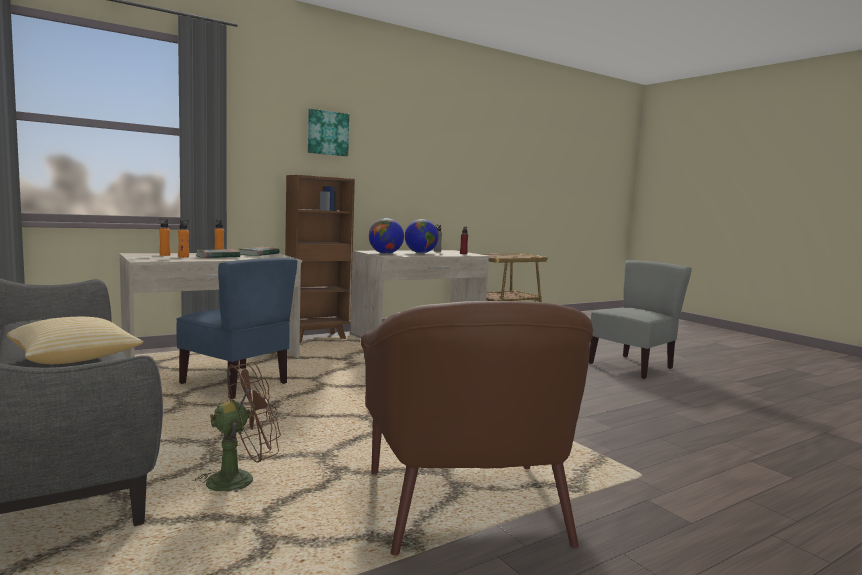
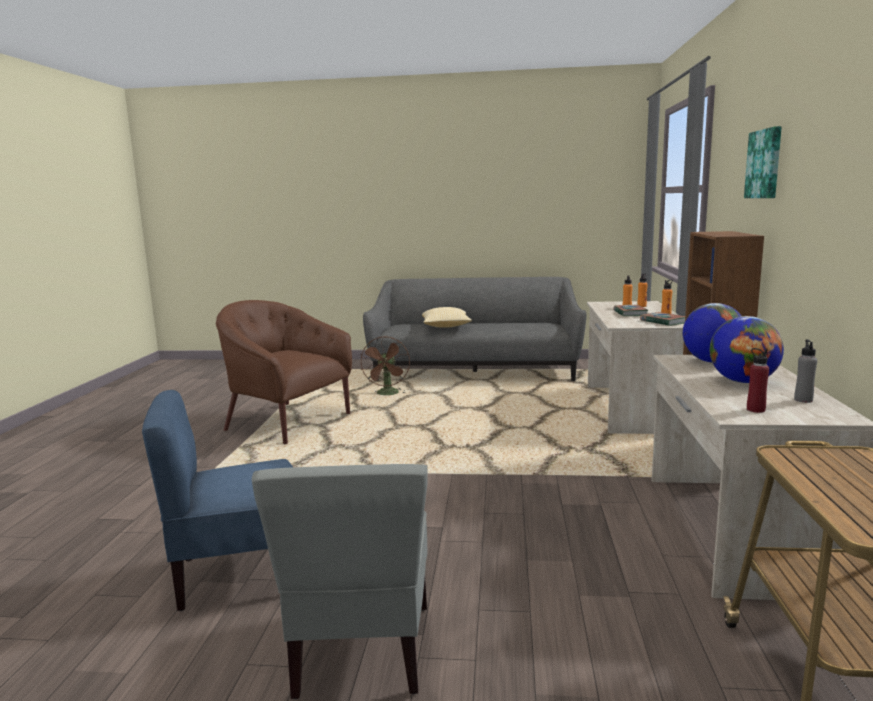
camera: 130 degrees right, 5 degrees up
(236, 383) = (543, 407): blue chair -> blue chair (238, 574)

